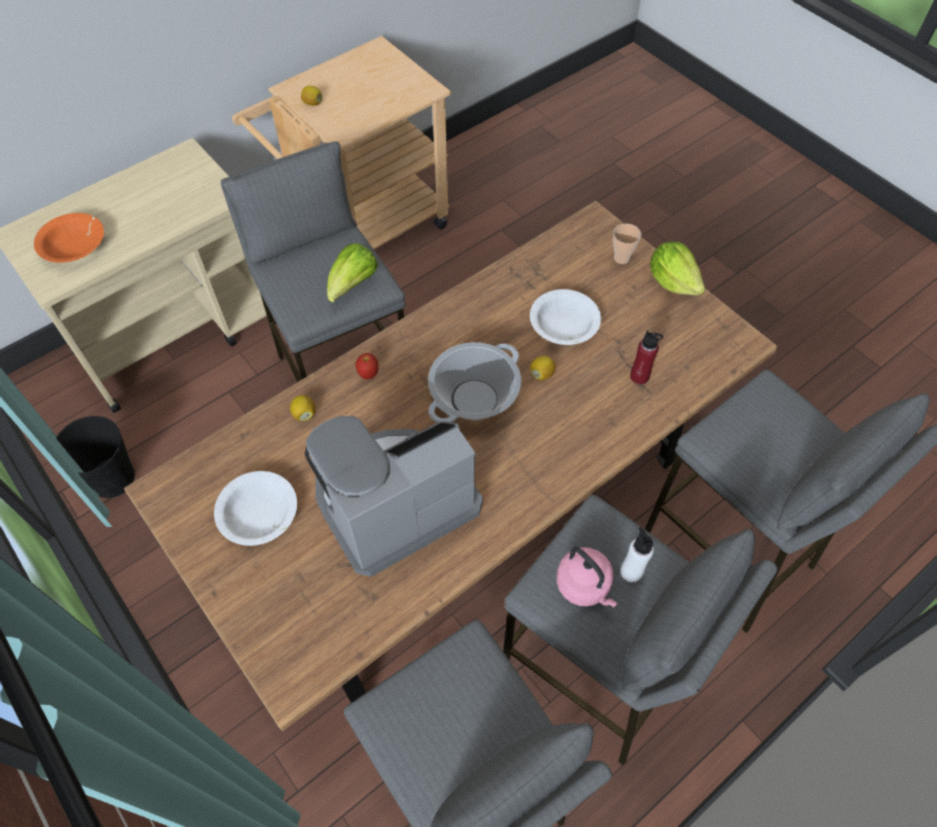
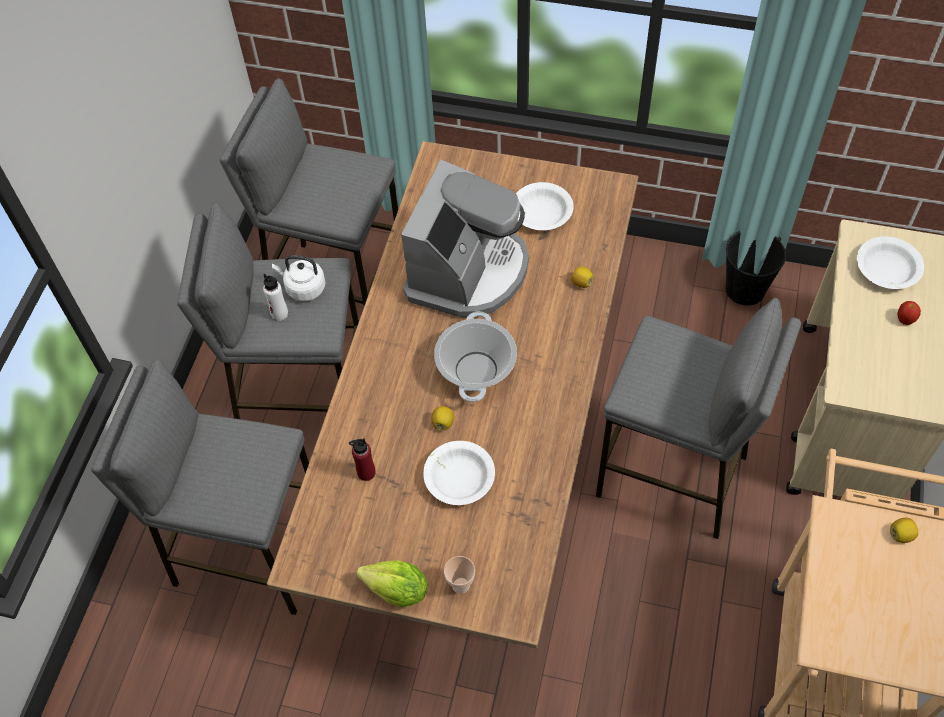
camera: 145 degrees right, 0 degrees up
(74, 246) = (886, 270): orange bowl -> white bowl
(352, 285) = (646, 379): lettuce -> none
(368, 375) = (568, 336): apple -> apple (904, 320)
(585, 586) = (303, 288): pink kettle -> white kettle

